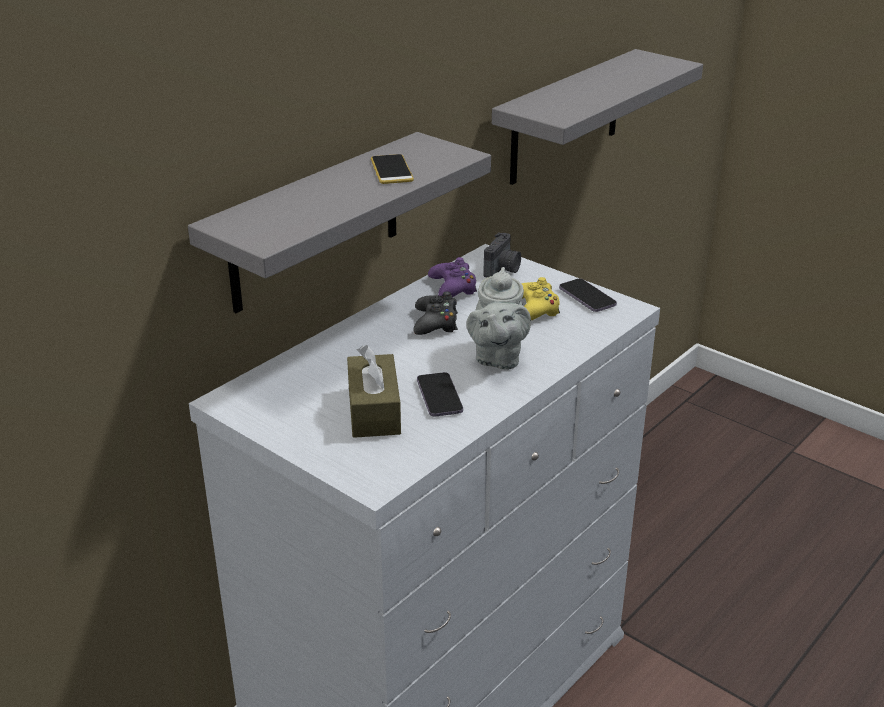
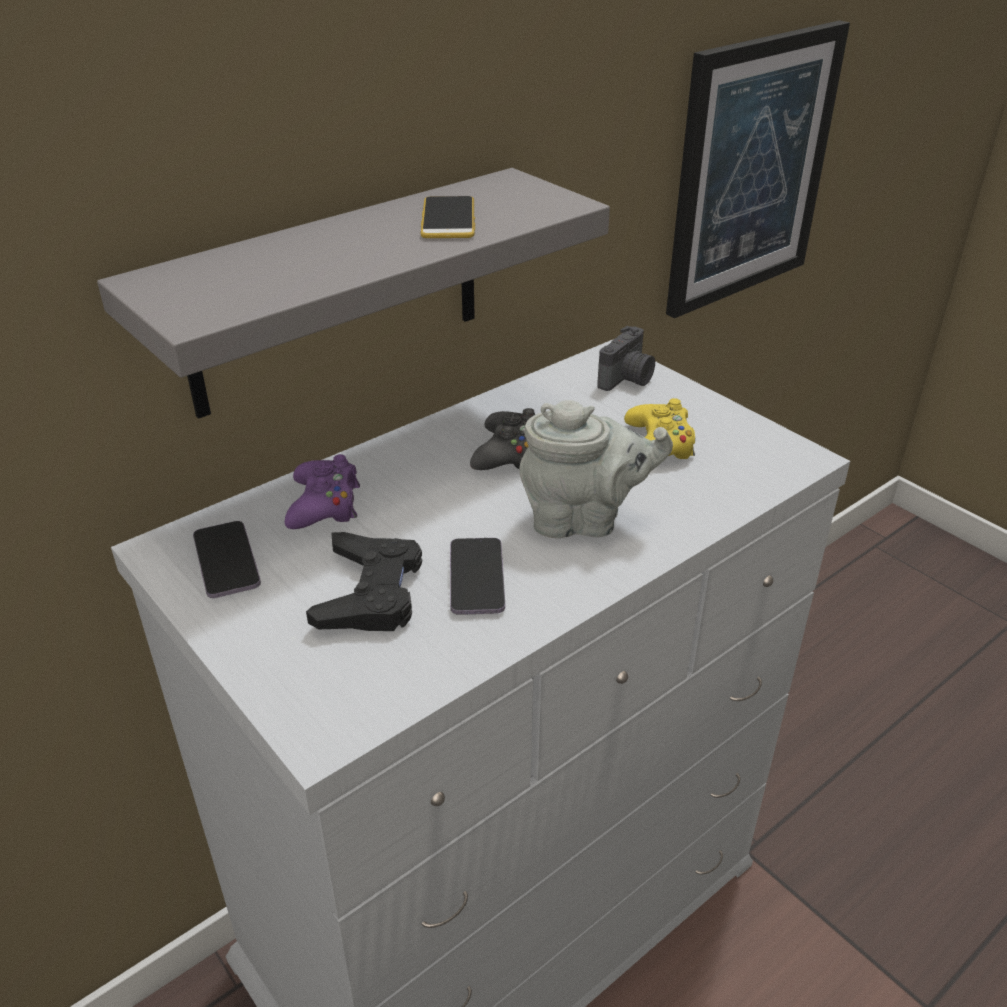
camera: 10 degrees right, 5 degrees up
(374, 410) = (370, 592): brown tissue box -> black game controller
(453, 288) = (549, 400): purple game controller -> purple game controller (324, 504)
(497, 357) = (583, 520): grey teapot -> grey teapot turned 105 degrees counterclockwise
(566, 117) = (750, 170): grey shelf -> picture
(587, 297) = (741, 433): phone -> phone (226, 562)

